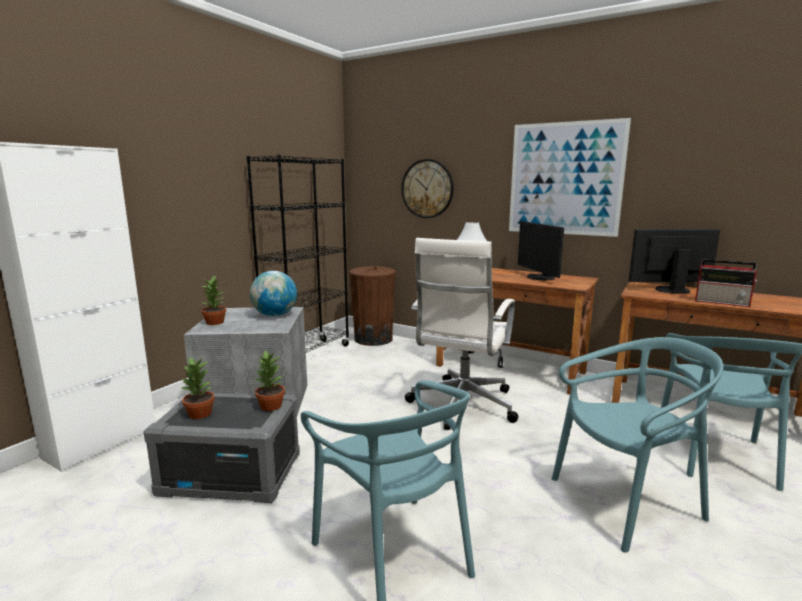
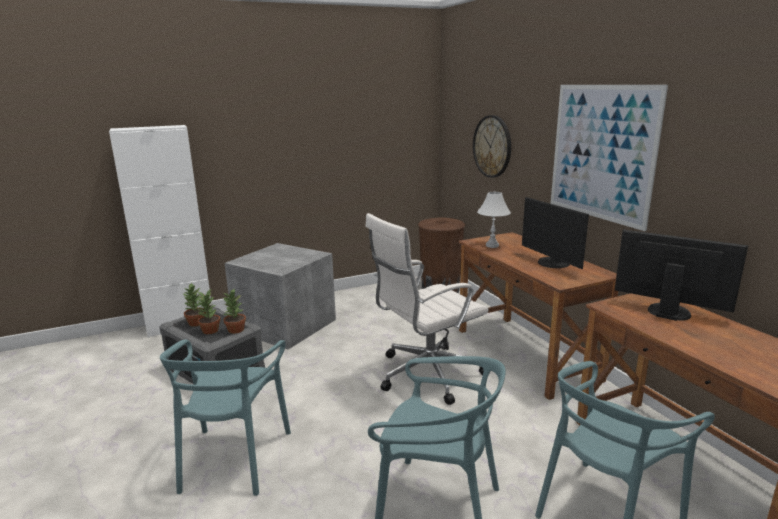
camera: 35 degrees right, 5 degrees up
(215, 322) = (255, 256): potted plant -> potted plant (210, 331)
(275, 315) = (299, 258): globe -> none
(308, 355) = (368, 293): black bookcase -> none
(539, 277) = (552, 263): monitor -> monitor turned 45 degrees counterclockwise
(723, 302) = (688, 343): radio -> none

